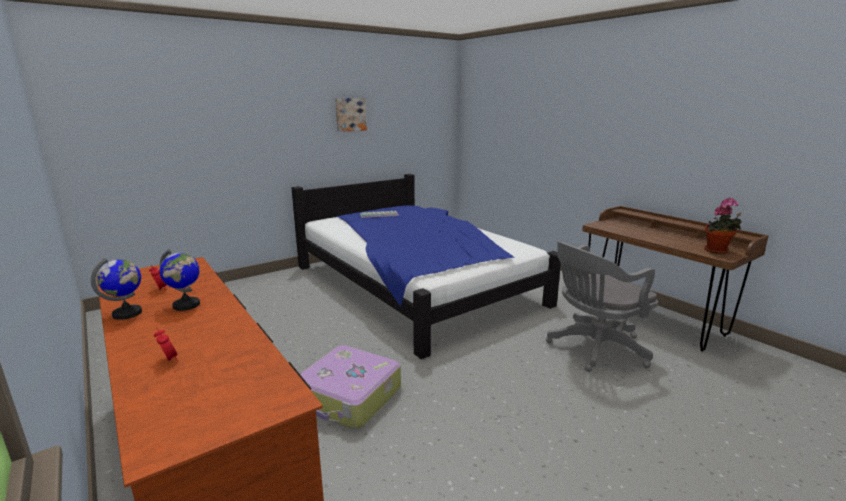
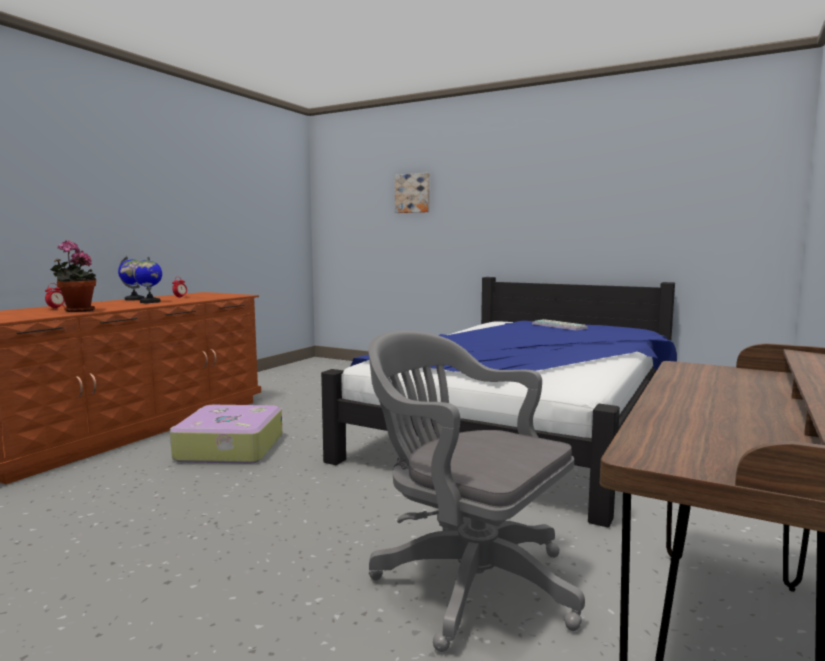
camera: 65 degrees right, 10 degrees down
(350, 114) = (576, 189): picture -> picture (413, 193)
(717, 251) = (695, 449): potted plant -> potted plant (76, 311)

